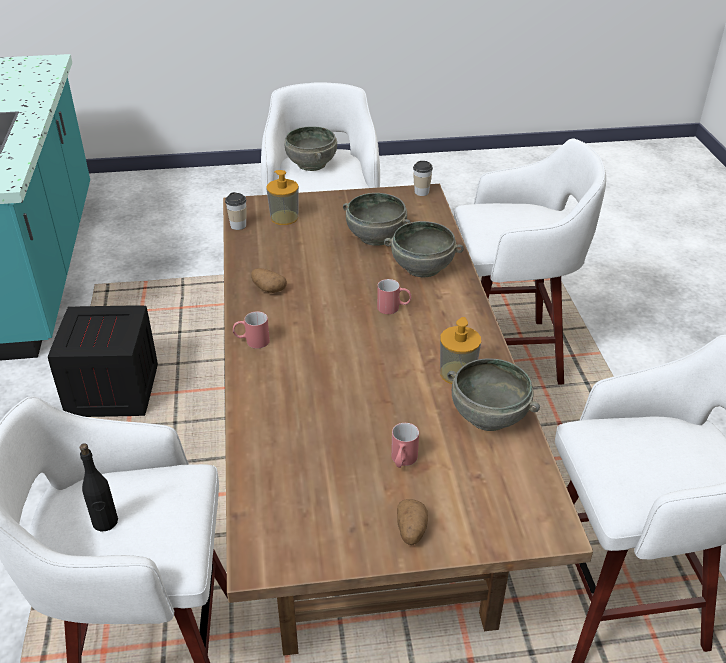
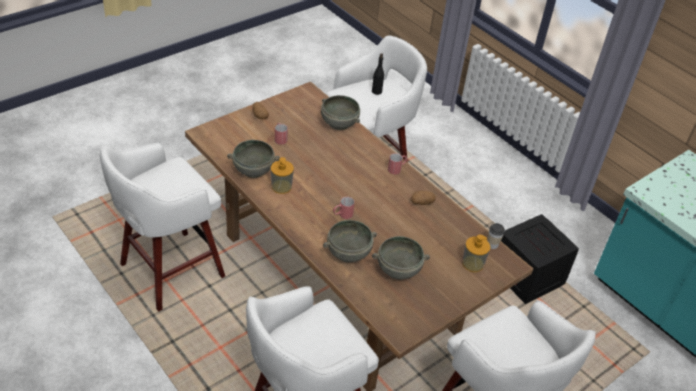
camera: 145 degrees right, 5 degrees up
(312, 164) = (524, 349): grey bowl -> grey bowl (338, 123)
(421, 192) = (404, 334): cup -> none

